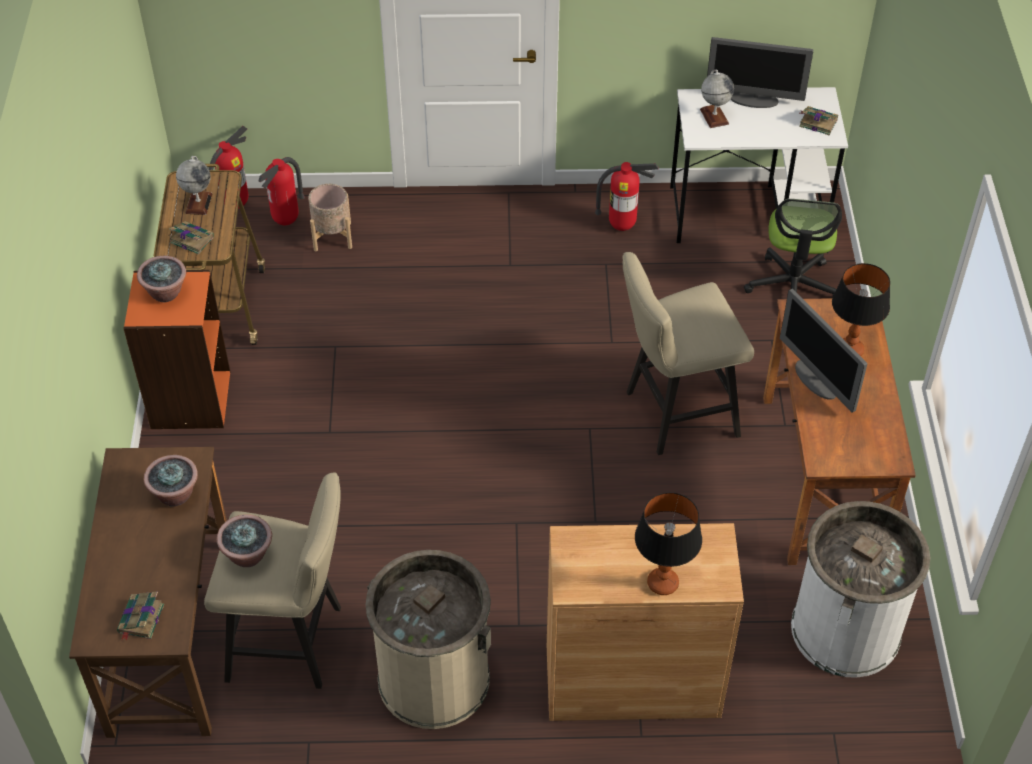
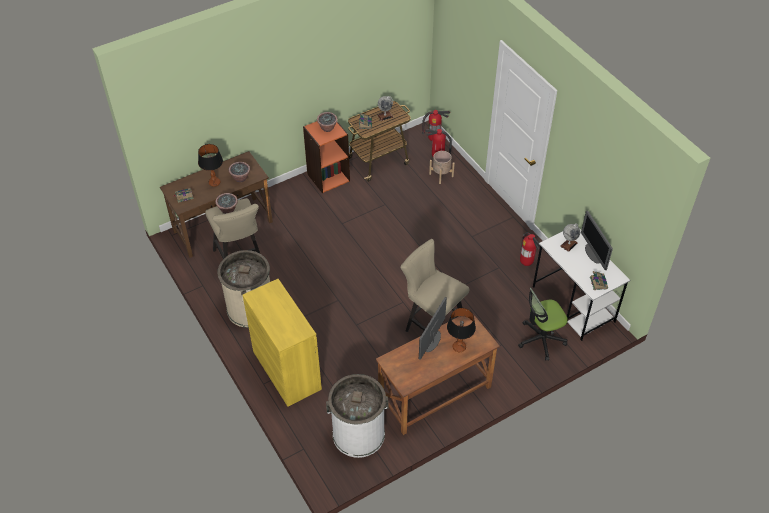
camera: 60 degrees right, 0 degrees up
(632, 681) = (286, 370): brown cabinet -> yellow cabinet
(662, 583) = (272, 323): table lamp -> table lamp (214, 182)

